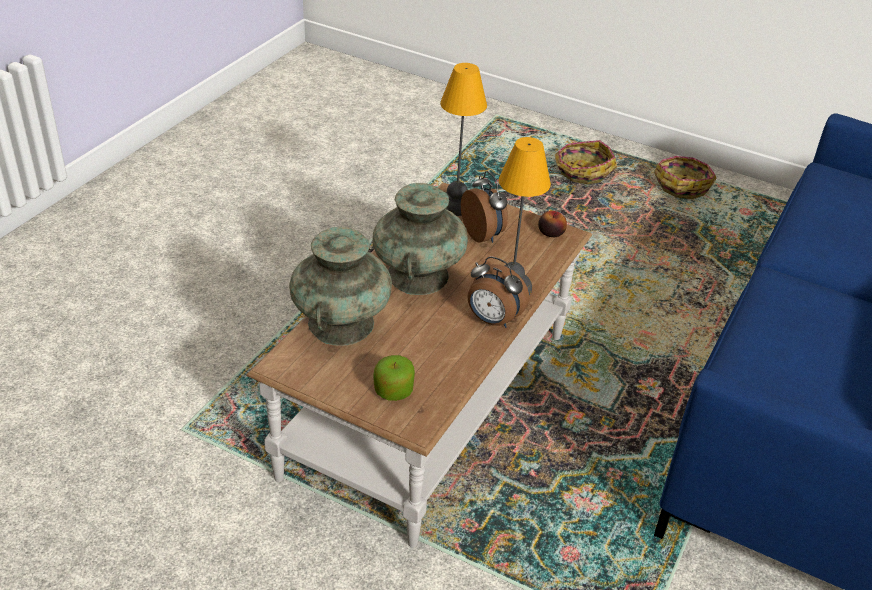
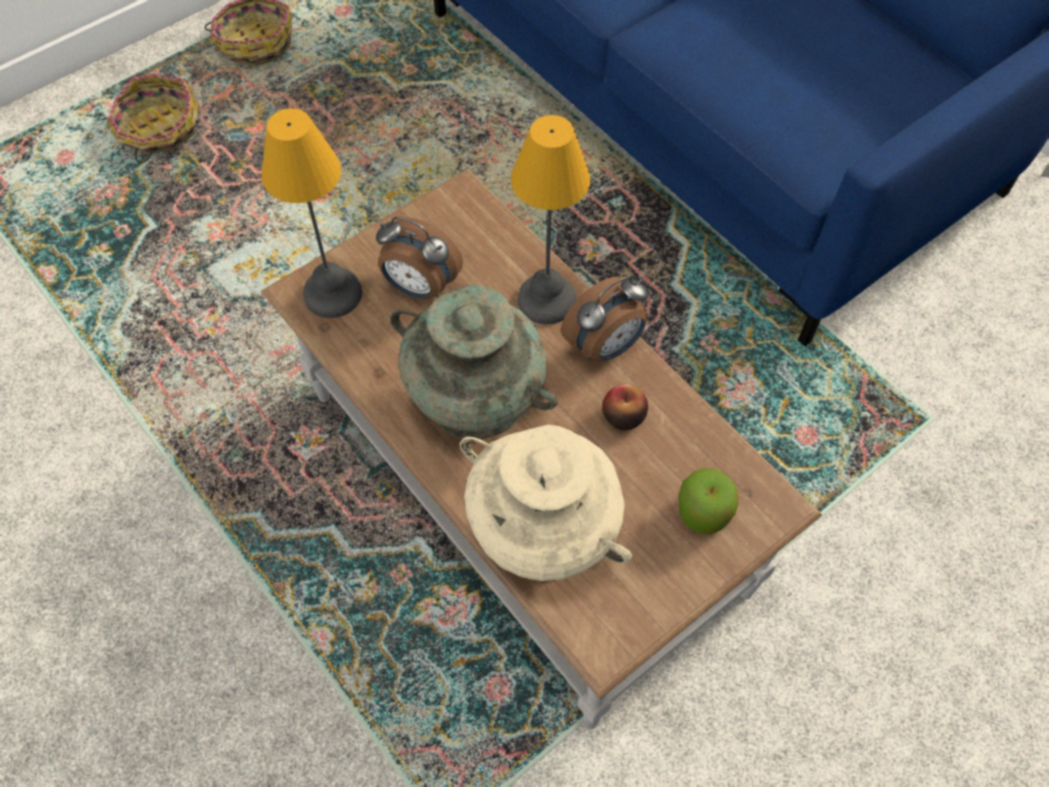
camera: 65 degrees left, 20 degrees up
(341, 323) = (542, 533): turquoise vase -> beige vase
(483, 235) = (420, 287): alarm clock -> alarm clock turned 150 degrees counterclockwise
(551, 232) = (451, 210): apple -> apple (623, 416)

